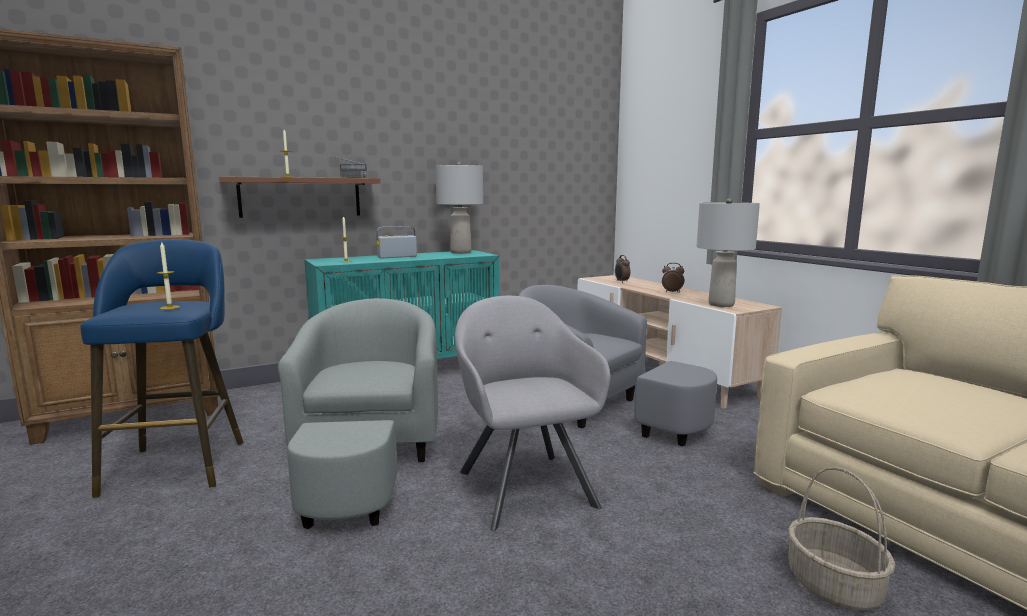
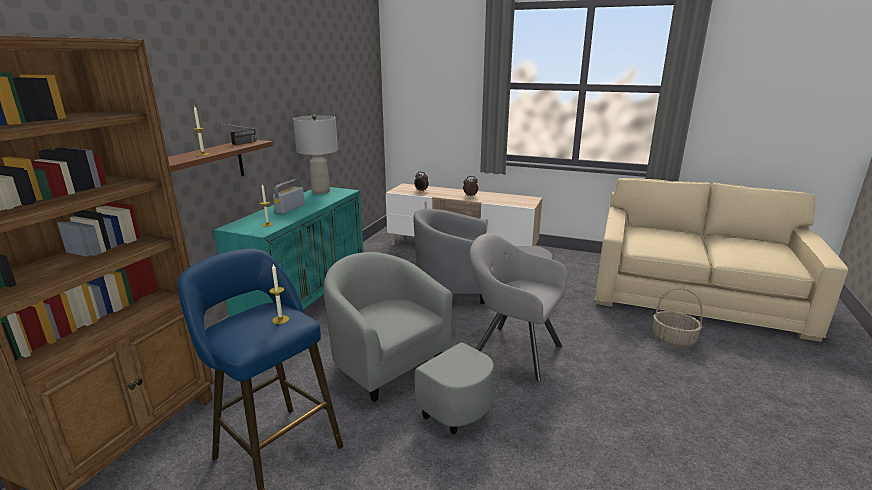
camera: 40 degrees left, 10 degrees up
(720, 304) = (514, 202): grey table lamp -> none

